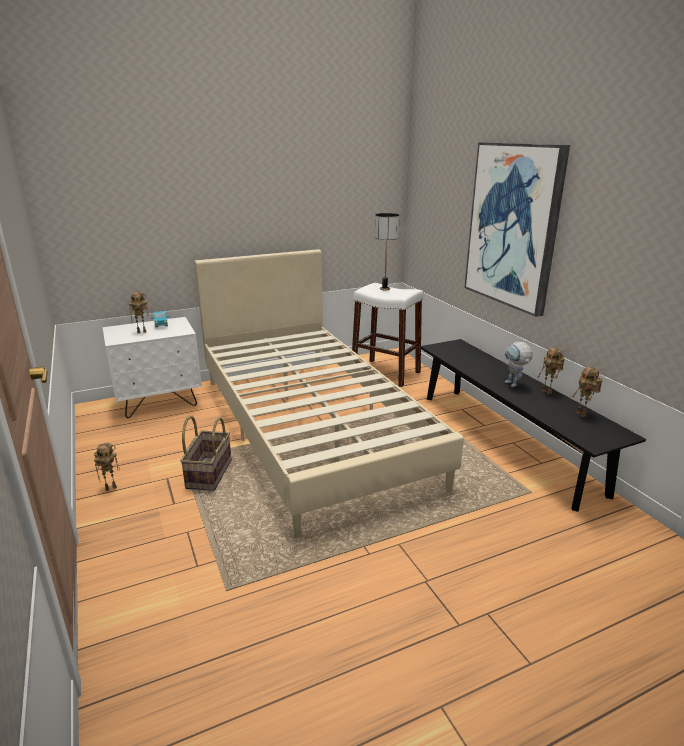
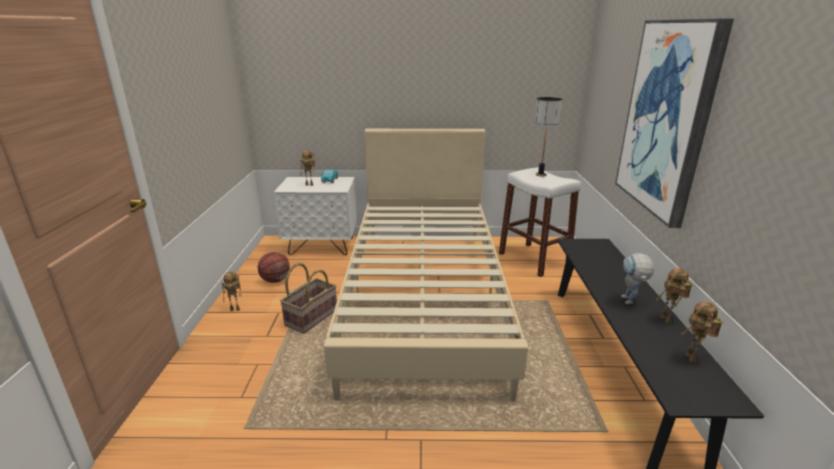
camera: 25 degrees right, 0 degrees up
(134, 447) = (275, 280): none -> basketball

